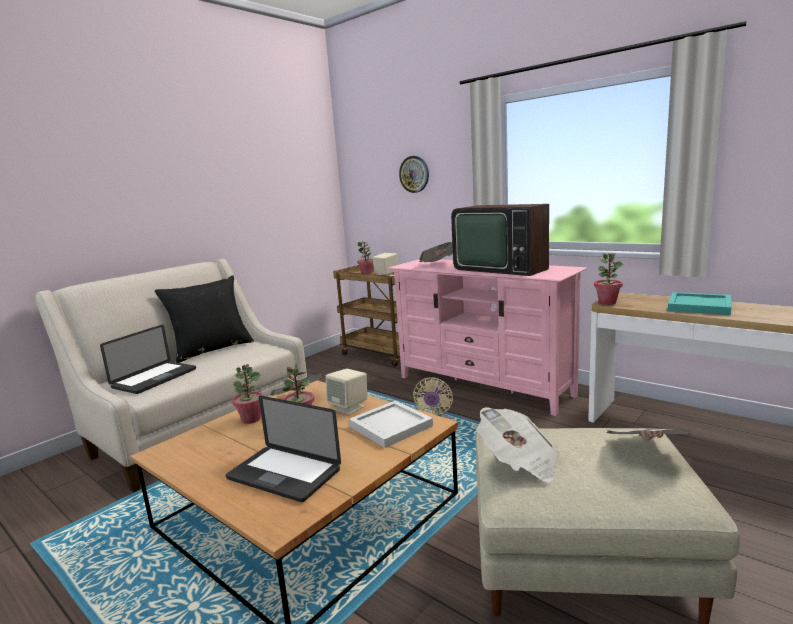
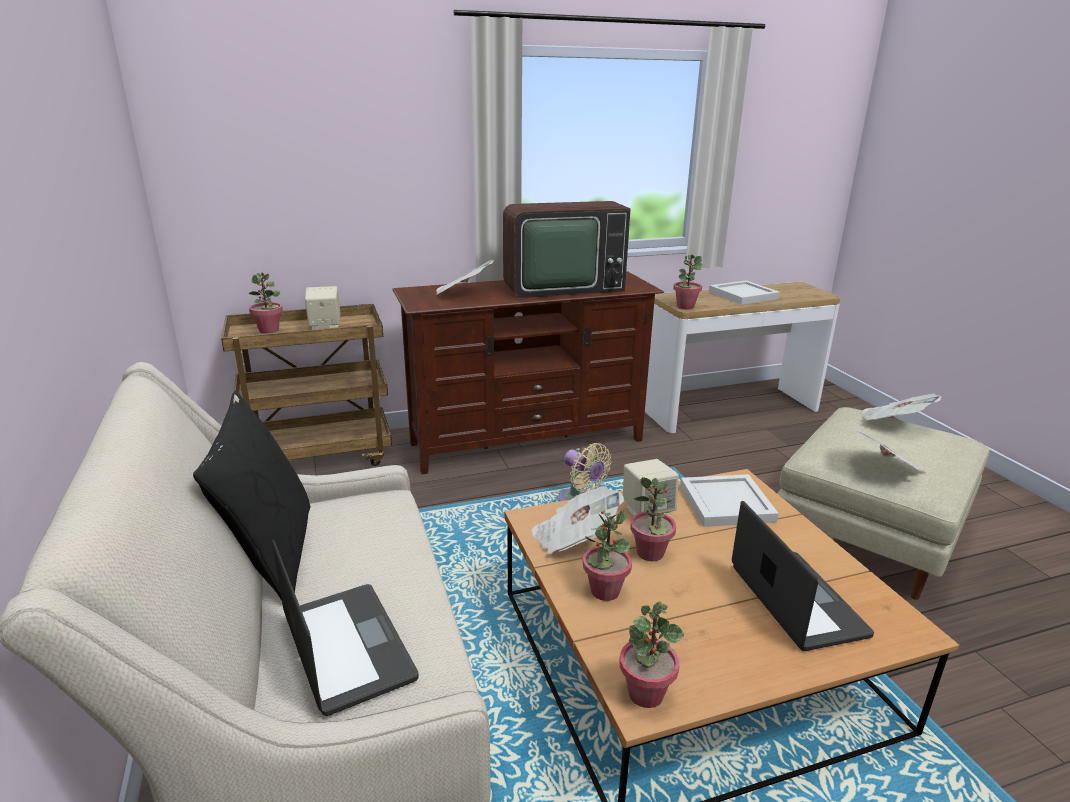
camera: 60 degrees left, 10 degrees up
(166, 451) = (645, 693): none -> potted plant
(284, 474) = (796, 601): laptop -> laptop turned 75 degrees counterclockwise
(414, 174) = (345, 149): wall clock -> none
(484, 385) = (527, 441): pink tv stand -> brown tv stand
(698, 306) = (742, 295): turquoise tray -> white tray

